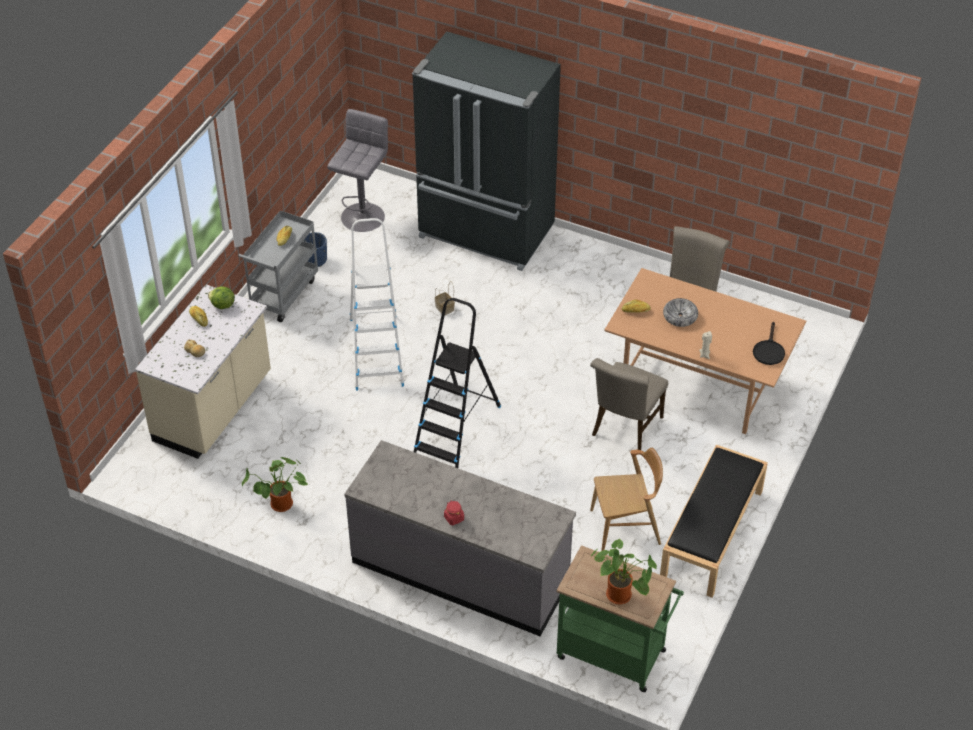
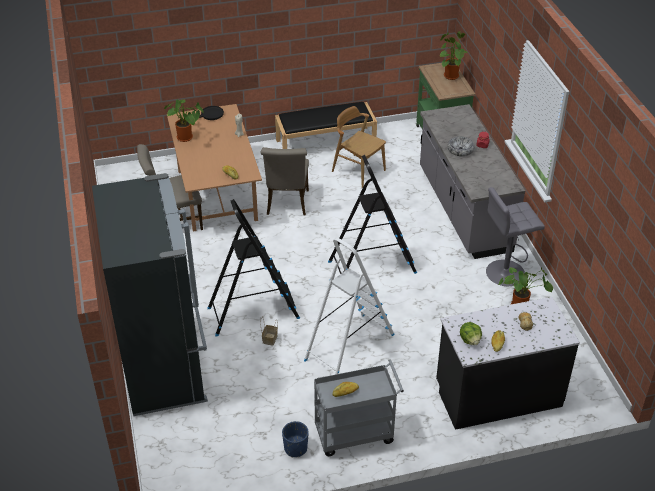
camera: 130 degrees left, 5 degrees down
(214, 409) = (498, 394): beige counter -> black counter
(363, 217) = (215, 454): grey stool -> grey stool (504, 273)
(488, 316) = (254, 313): none -> black step ladder
(625, 429) = (287, 204): beige chair -> beige chair turned 105 degrees clockwise
(680, 316) = (216, 156): bowl -> bowl (460, 150)
(738, 312) = (186, 138): none -> potted plant

